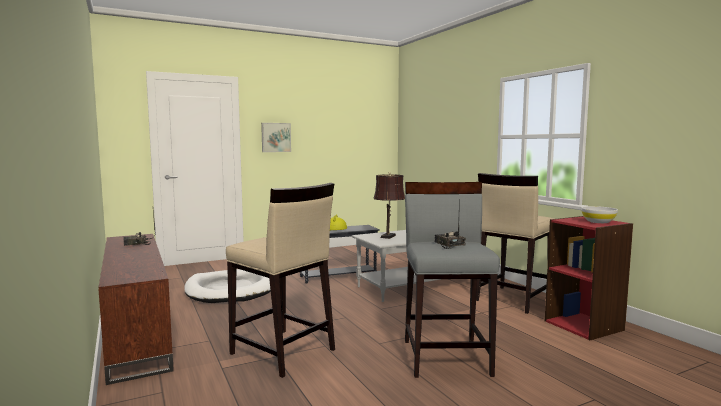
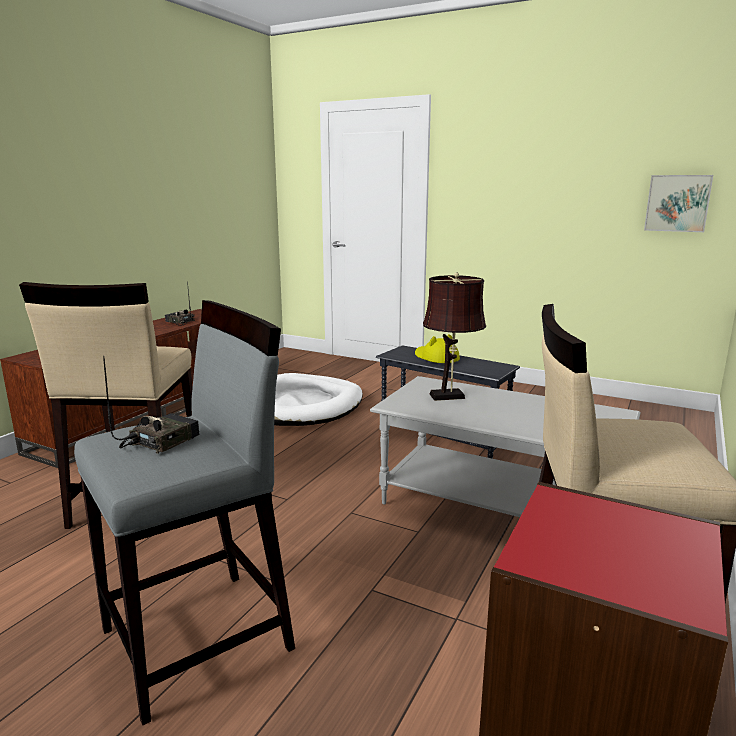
camera: 55 degrees right, 10 degrees up
(275, 137) = (481, 191): picture -> picture (677, 203)
(598, 222) = (620, 560): white bowl -> none

